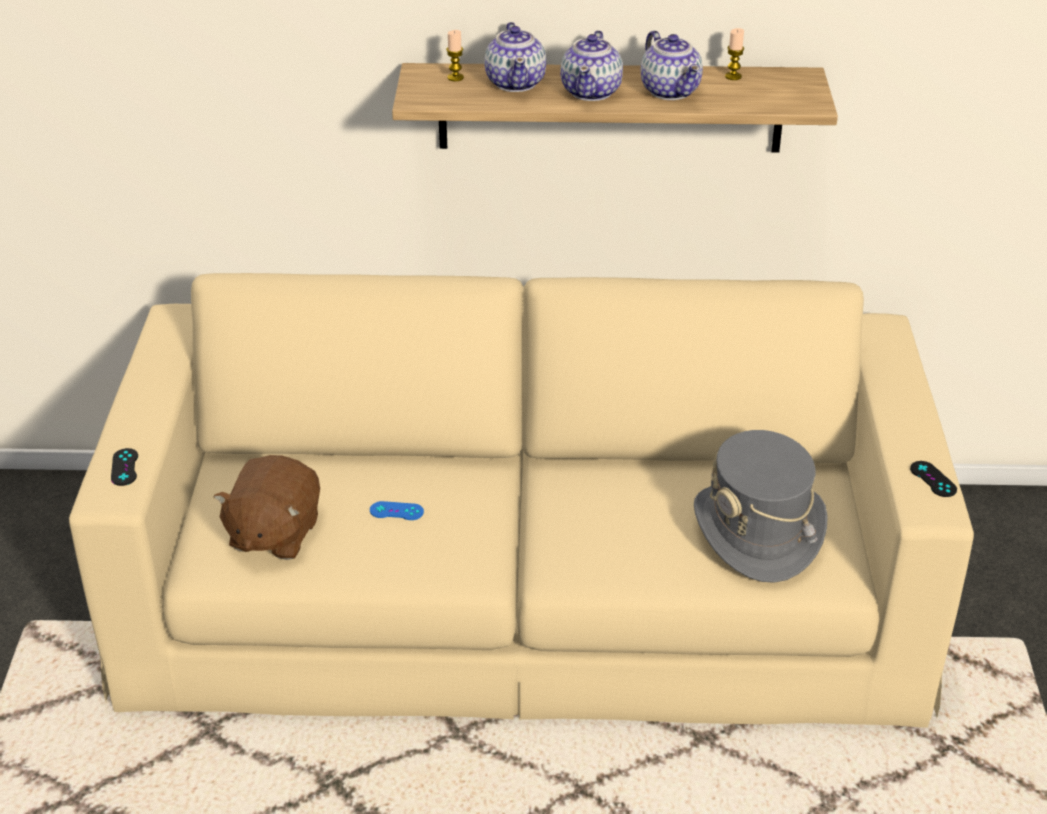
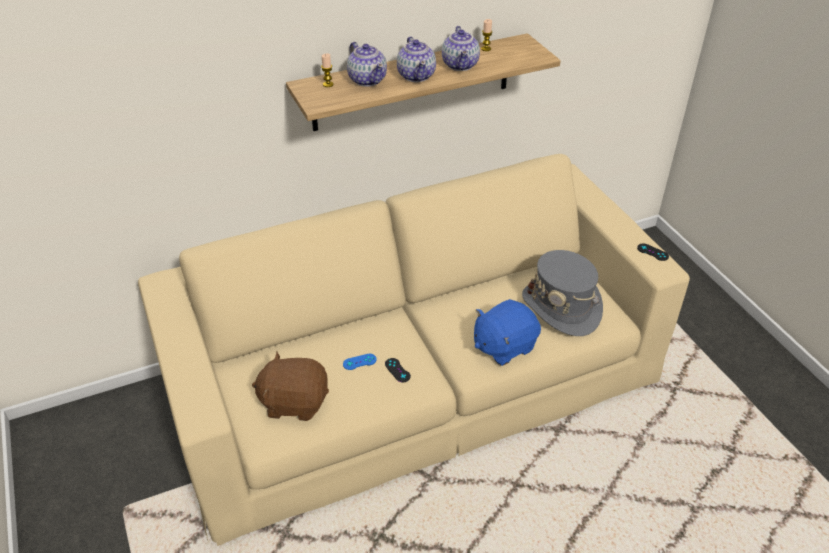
camera: 25 degrees left, 5 degrees up
(124, 467) = (198, 395): black game controller -> black game controller (397, 370)
(273, 534) = (294, 402): brown plush toy -> brown plush toy turned 105 degrees clockwise
(627, 557) = (503, 346): none -> blue plush toy
(672, 91) = (461, 65): teapot -> teapot turned 45 degrees clockwise

